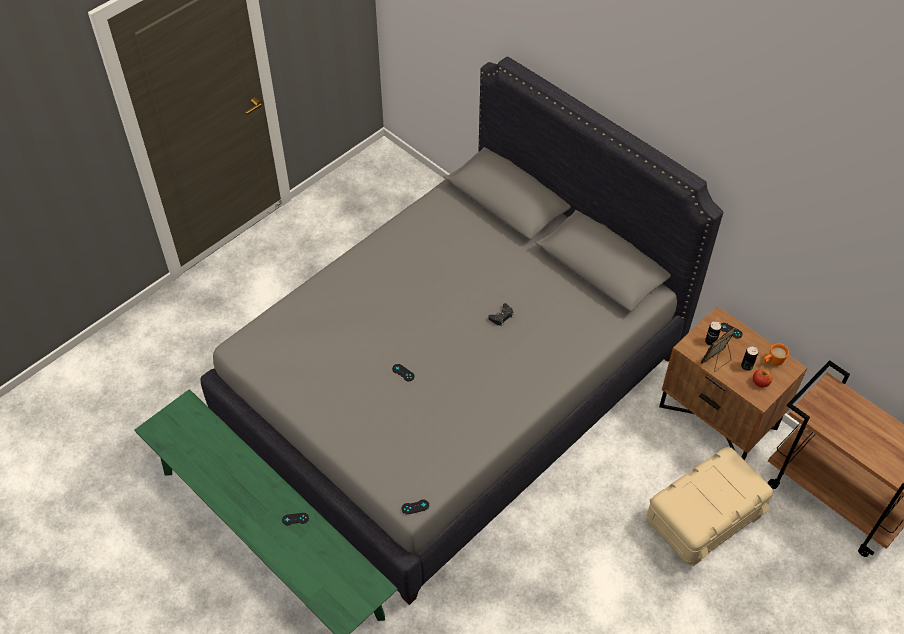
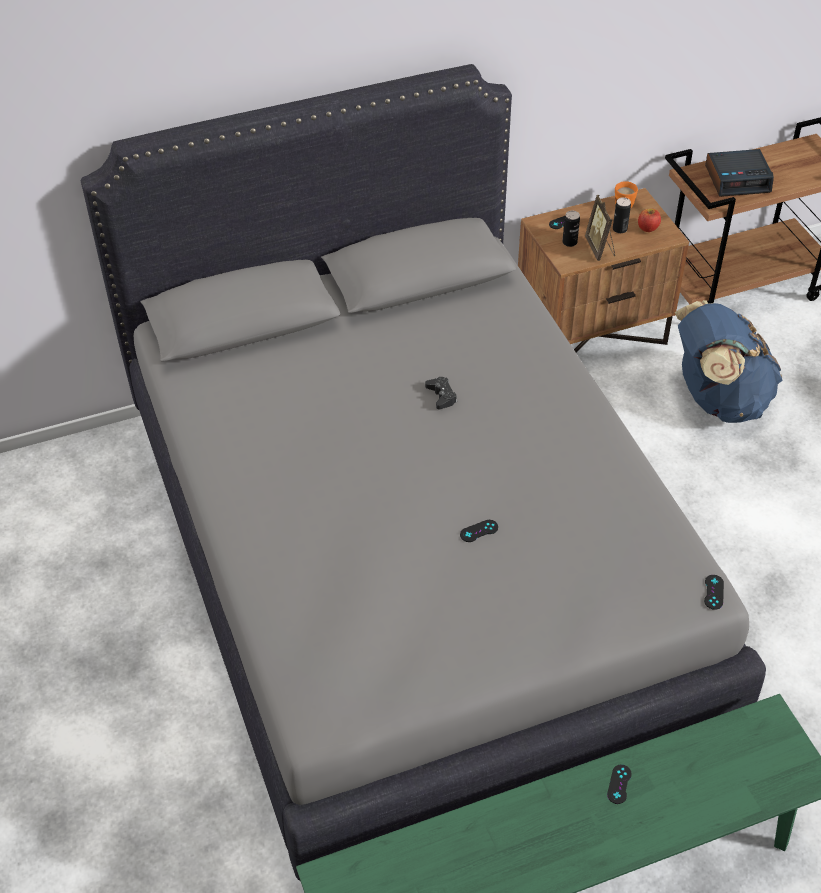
camera: 65 degrees left, 5 degrees down
(704, 516) = (717, 399): beige storage box -> blue backpack
(848, 419) = (738, 179): none -> alarm clock

